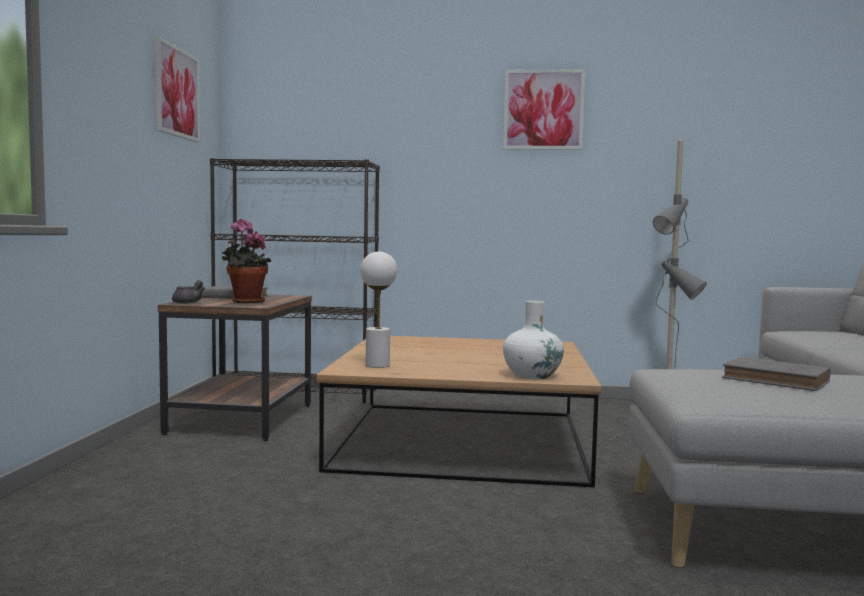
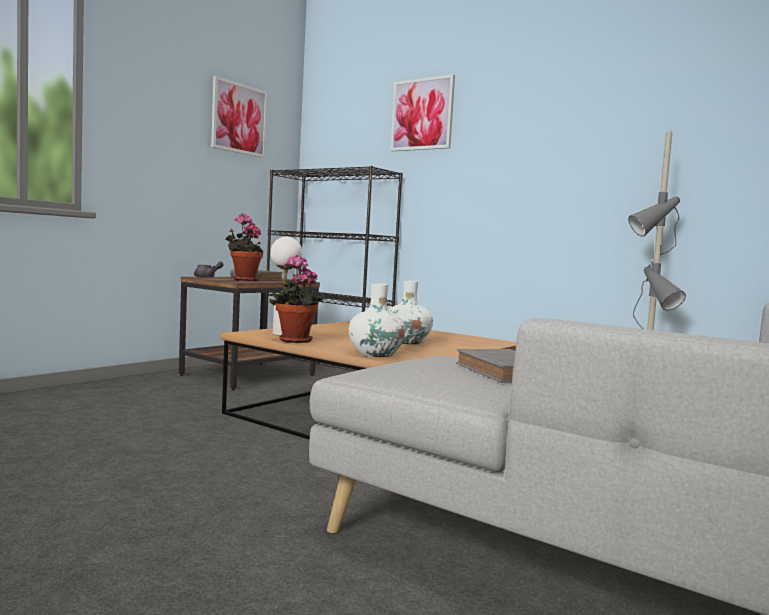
camera: 30 degrees right, 0 degrees up
(419, 372) = (294, 341): none -> potted plant
(501, 356) = (407, 342): none -> white vase
(543, 110) = (545, 111): picture -> picture (422, 114)

